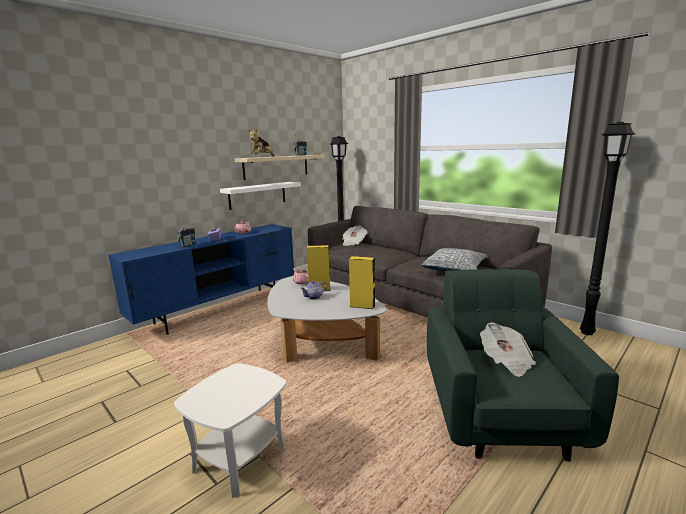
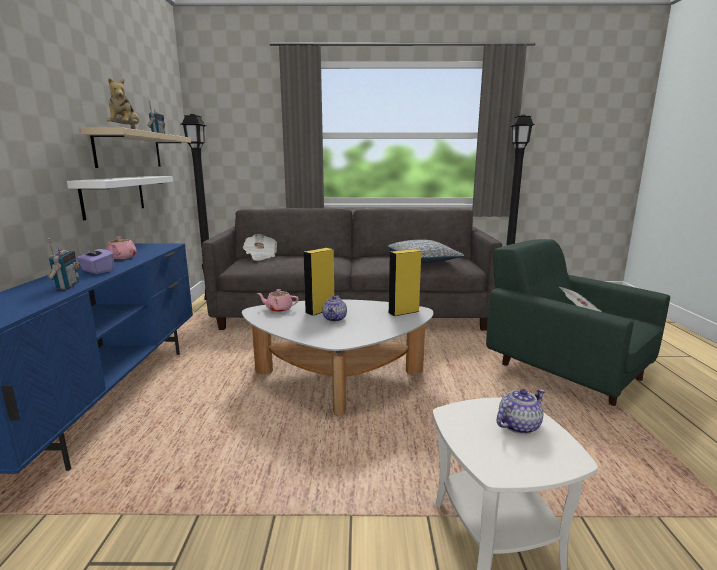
camera: 45 degrees left, 0 degrees up
(247, 391) = (518, 425): none -> teapot

